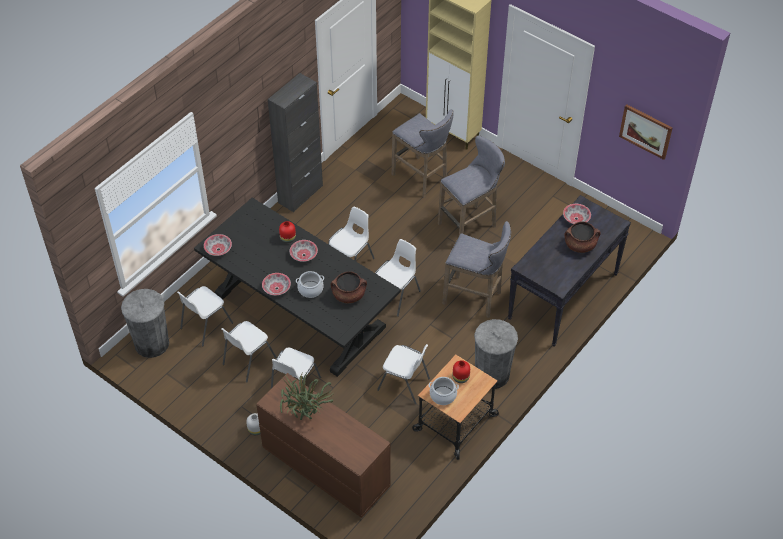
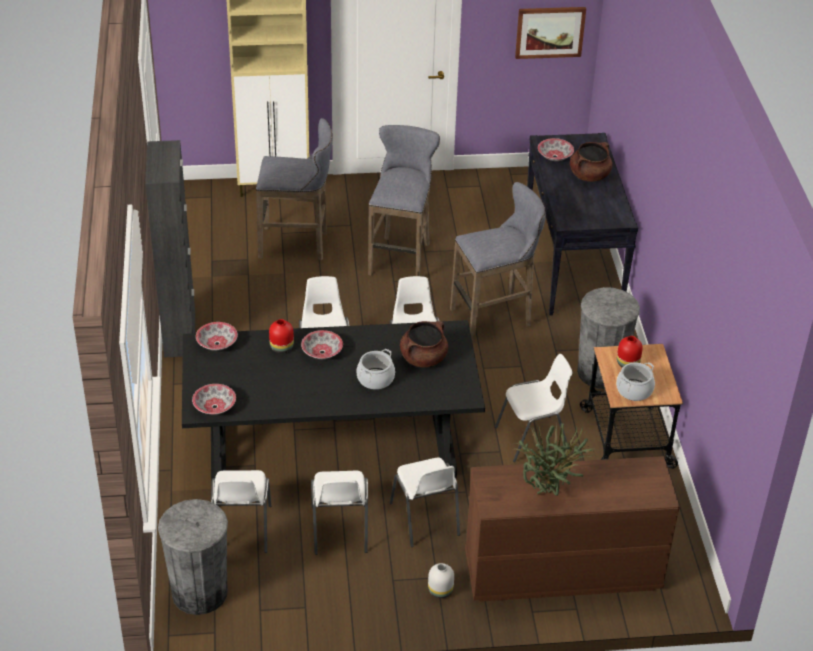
camera: 45 degrees left, 10 degrees down
(276, 288) = (336, 401): bowl -> bowl (216, 343)

